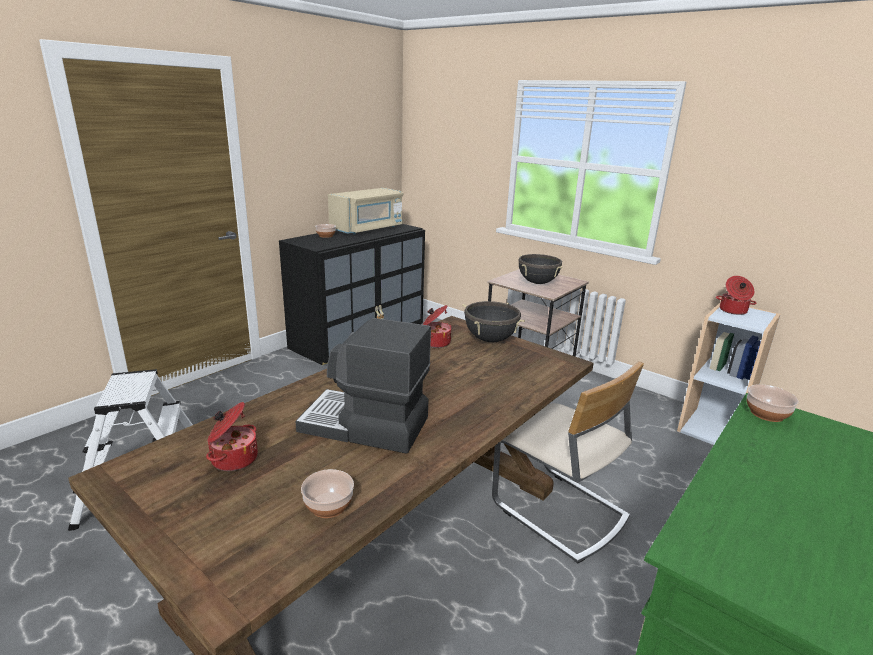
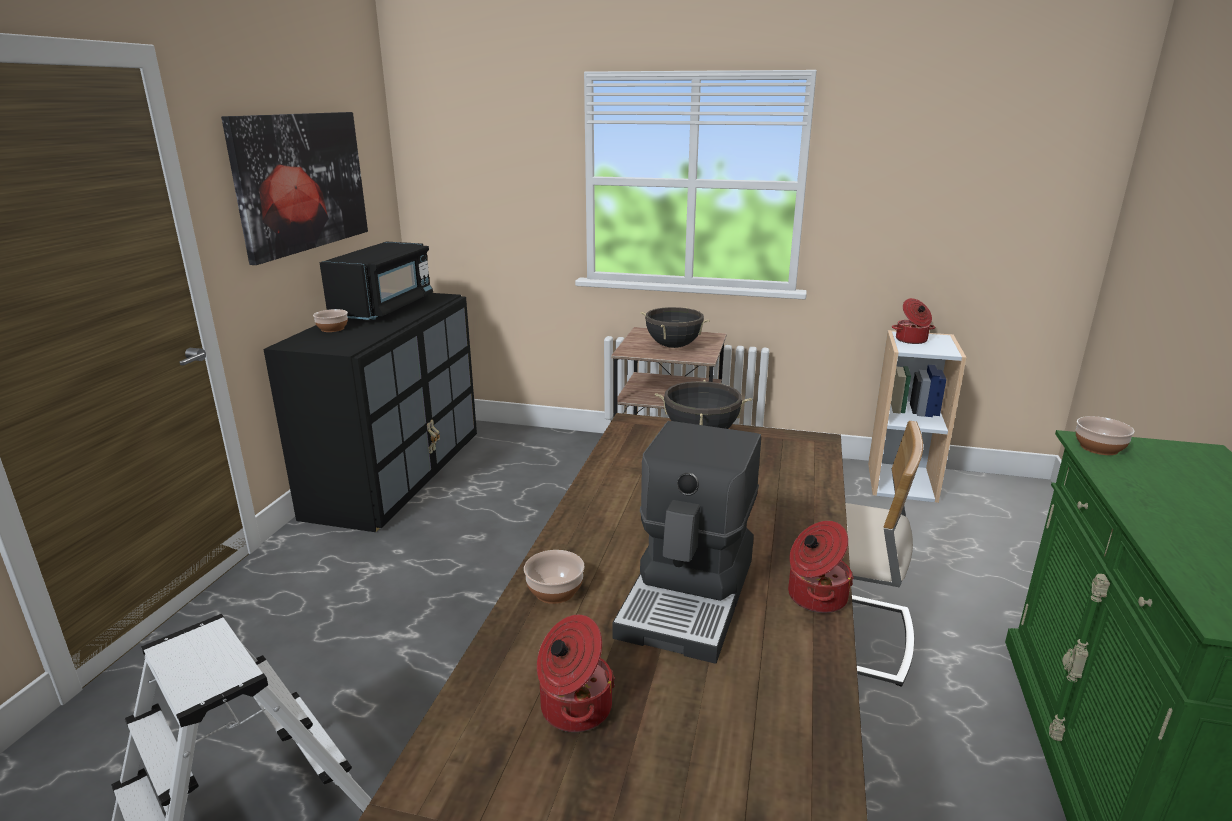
camera: 25 degrees left, 0 degrees up
(324, 143) = (301, 182): none -> picture
(328, 506) = (777, 722): bowl -> bowl (555, 591)
(365, 426) = (690, 596): coffee machine -> coffee machine turned 60 degrees counterclockwise
(368, 229) = (384, 308): beige microwave -> black microwave
(435, 342) = (640, 454): cooking pot -> cooking pot (815, 596)

